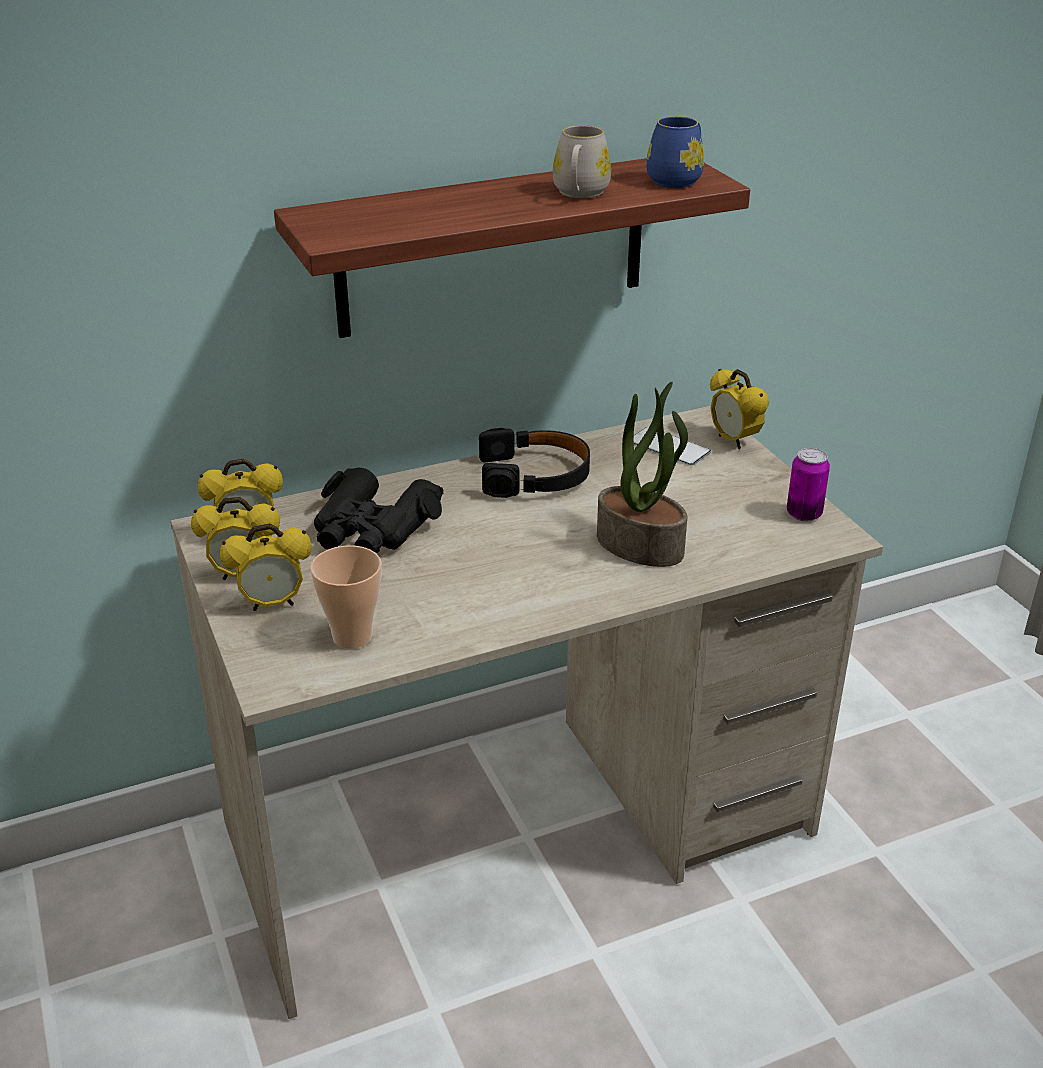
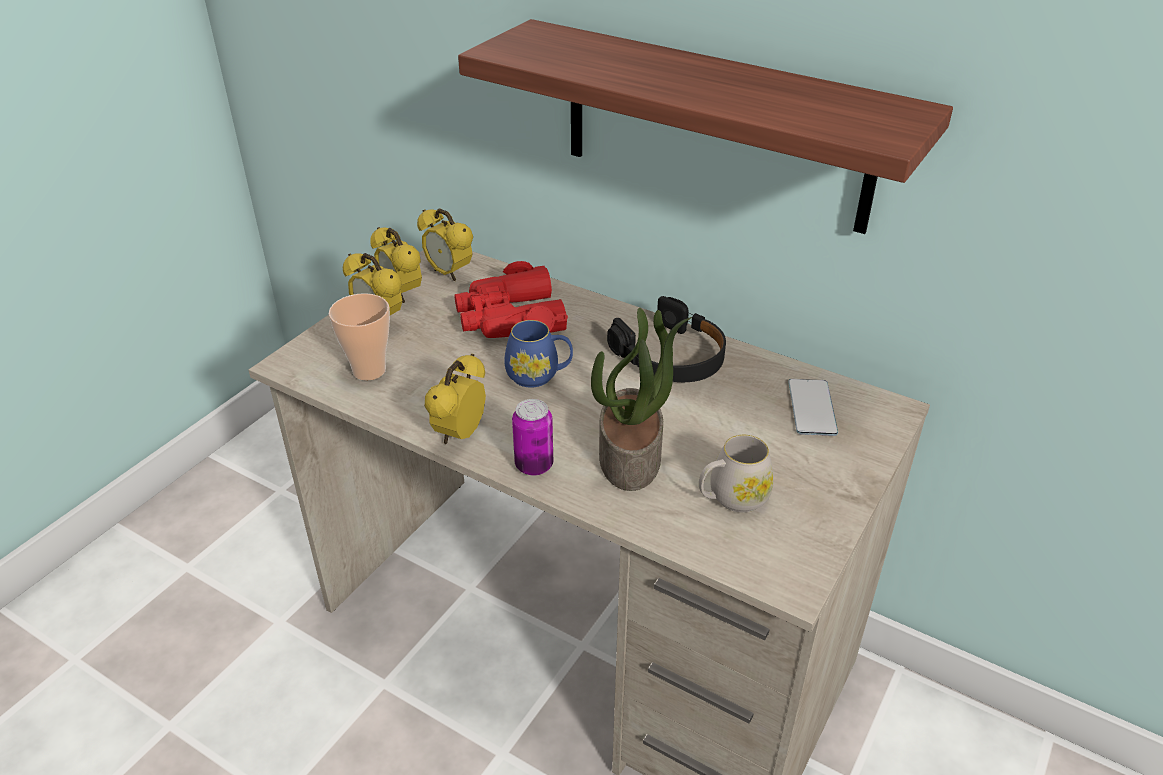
camera: 55 degrees right, 5 degrees up
(373, 529) = (509, 318): black binoculars -> red binoculars
(579, 193) = (745, 96): white mug -> white mug (732, 498)
(677, 179) = (864, 122): blue mug -> blue mug (539, 375)
(734, 441) = (876, 442): alarm clock -> alarm clock (460, 435)
(804, 514) = (802, 540): can -> can (534, 465)

